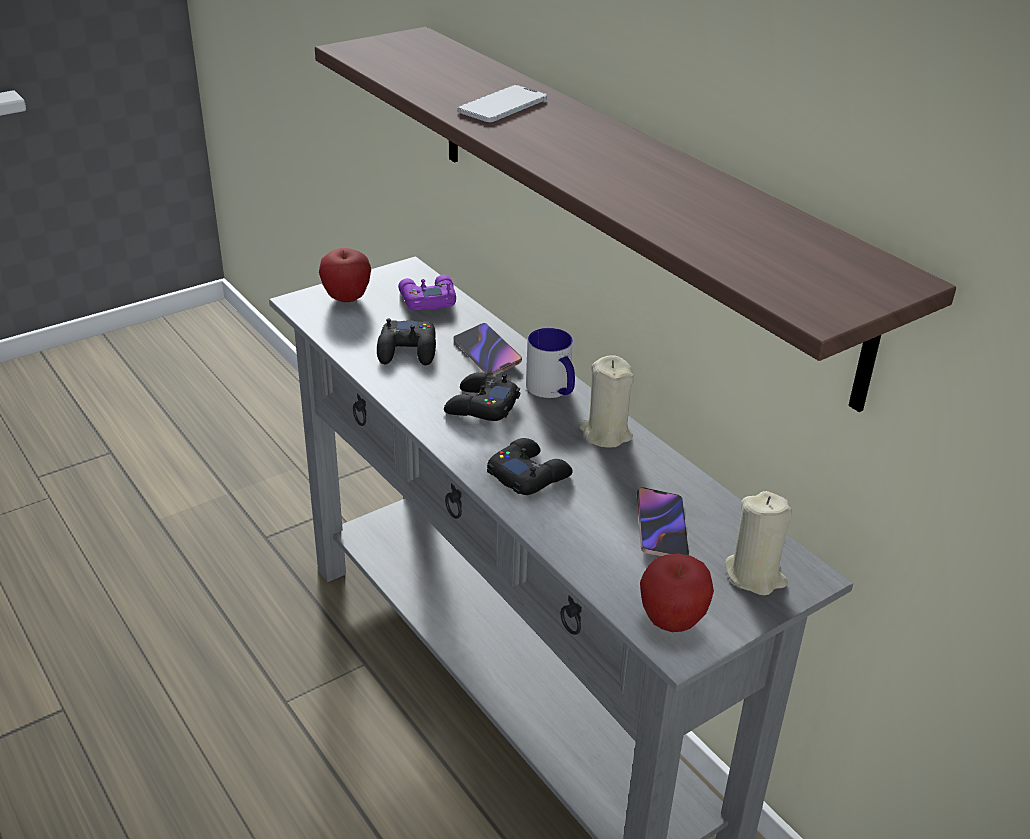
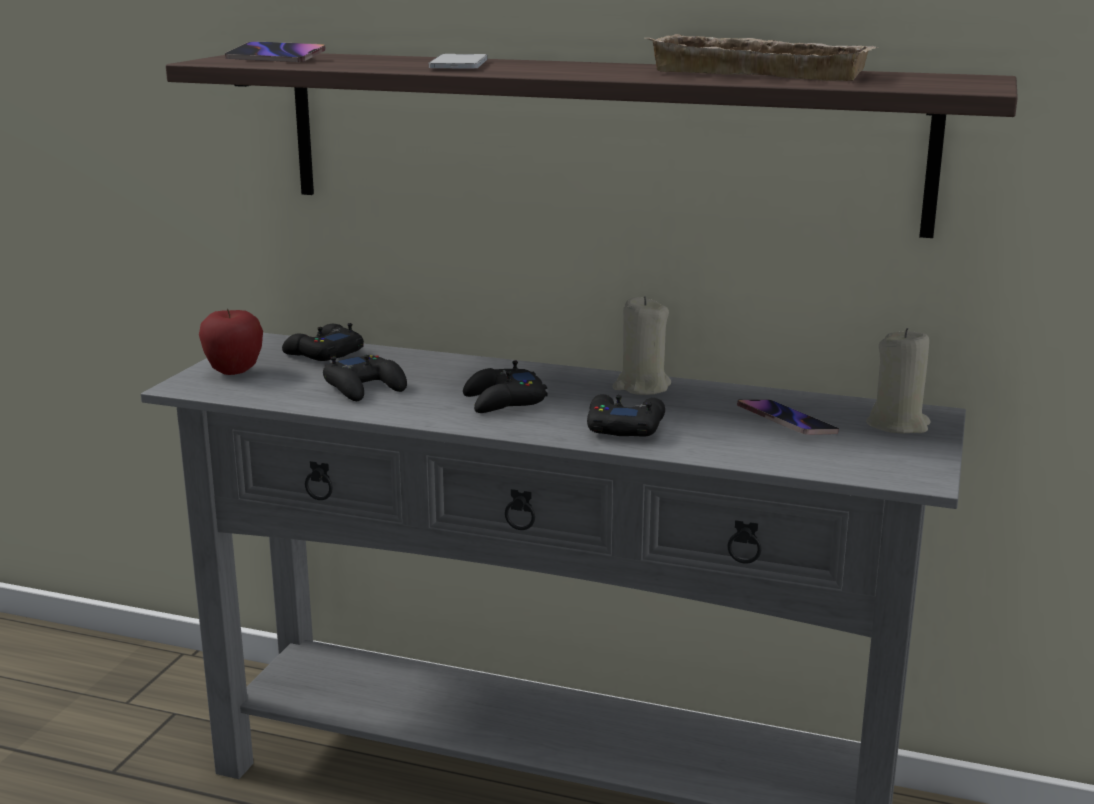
camera: 35 degrees left, 15 degrees down
(427, 300) = (323, 353): purple game controller -> black game controller
(487, 353) = (447, 370): phone -> phone (276, 58)
(553, 390) = (549, 376): mug -> none
(672, 621) = (891, 467): apple -> none
(712, 202) = (765, 72): none -> beige tray

